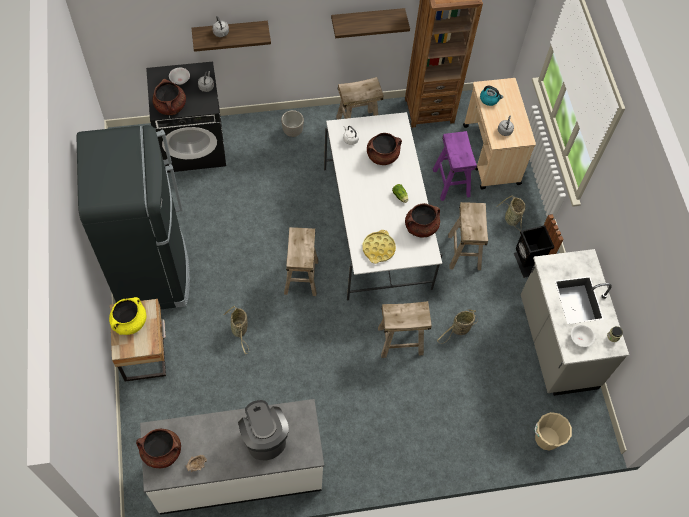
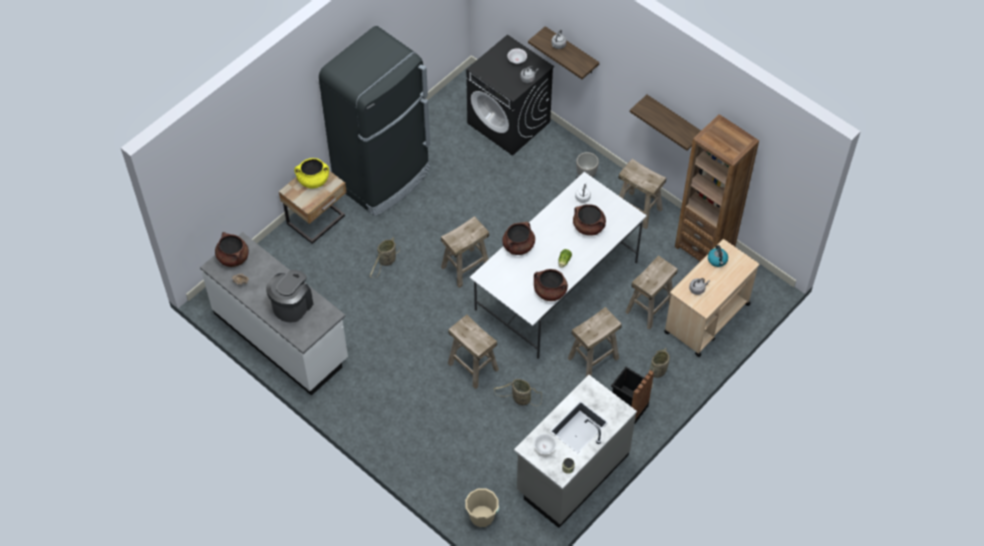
camera: 55 degrees right, 5 degrees down
(170, 106) = (489, 71): brown cooking pot -> brown cooking pot (518, 246)
(378, 248) = (505, 277): yellow tray -> none
(451, 182) = (649, 308): purple stool -> beige stool

